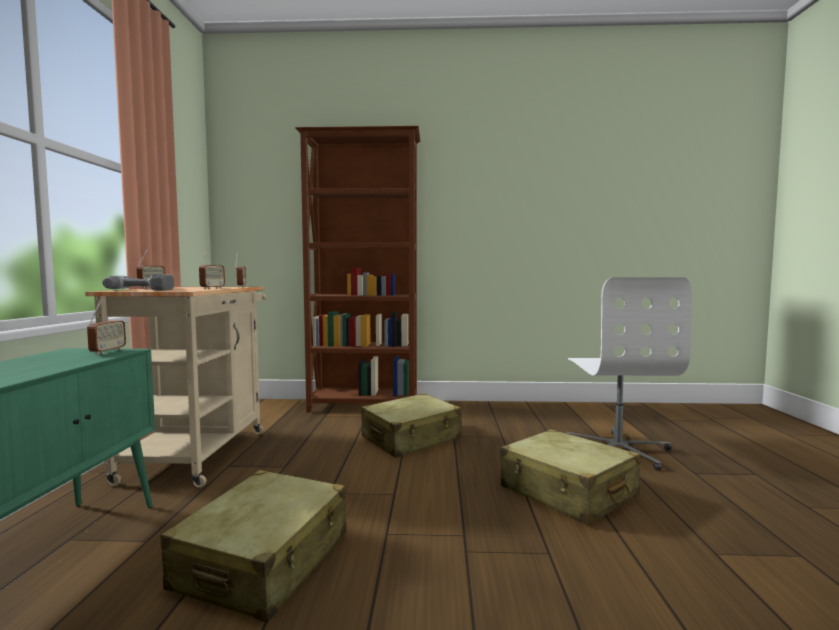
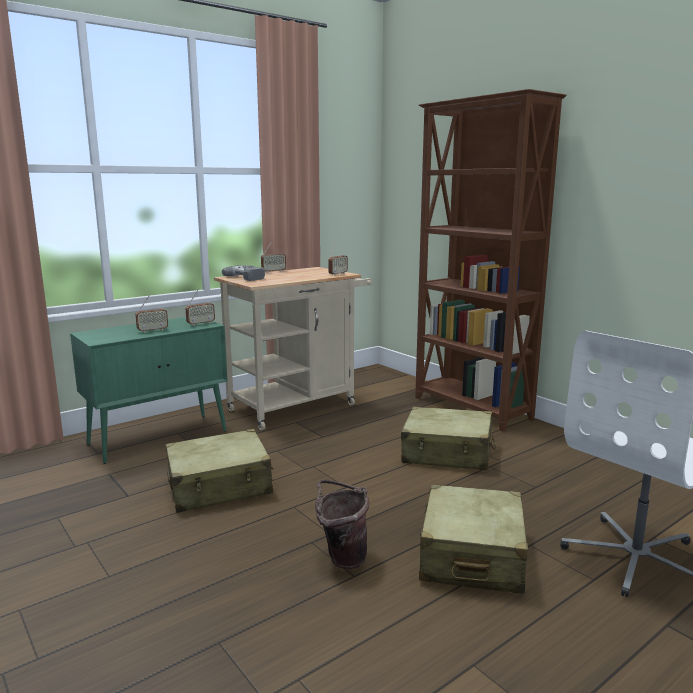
camera: 50 degrees right, 10 degrees up
(212, 288) = (291, 280): radio -> radio (152, 330)
(512, 547) = (341, 558): none -> brown bucket

